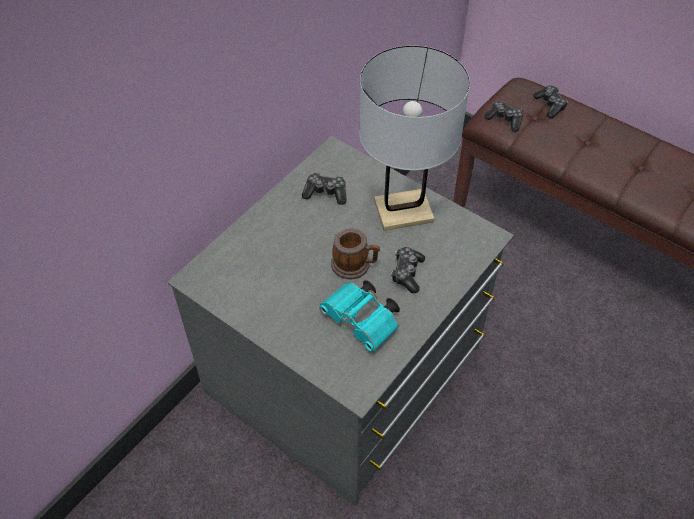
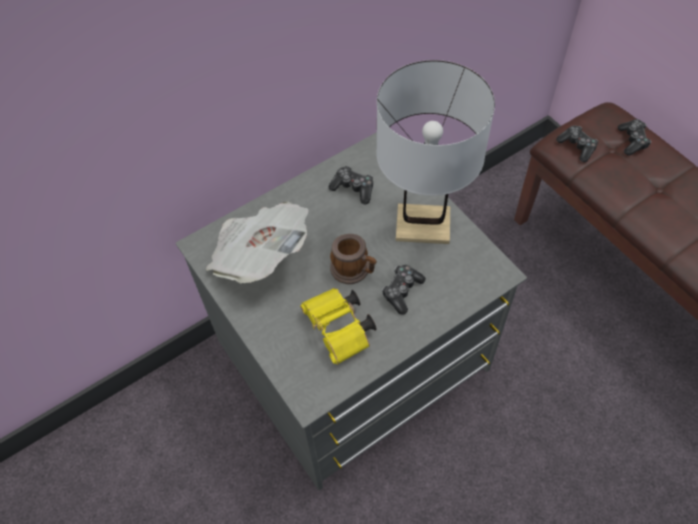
camera: 20 degrees right, 5 degrees up
(258, 274) = (259, 256): none -> newspaper
(363, 322) = (340, 331): turquoise binoculars -> yellow binoculars

